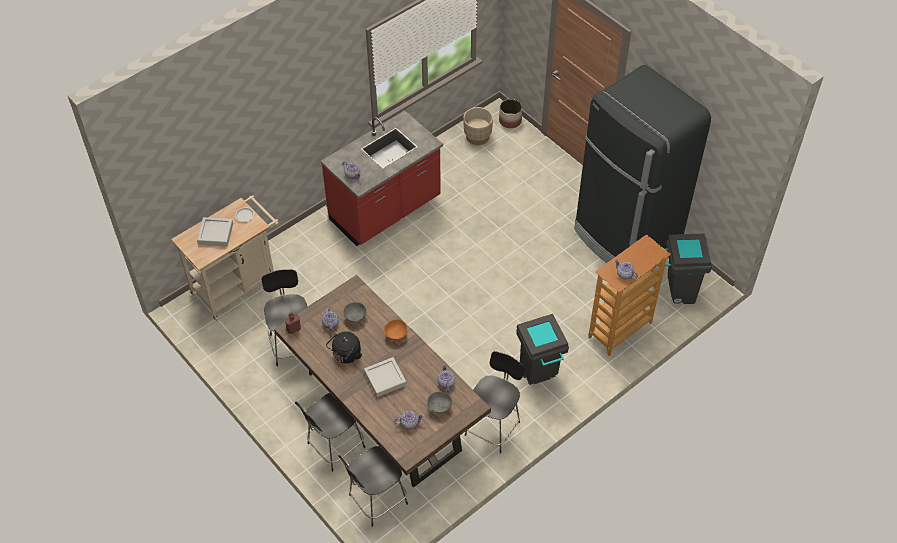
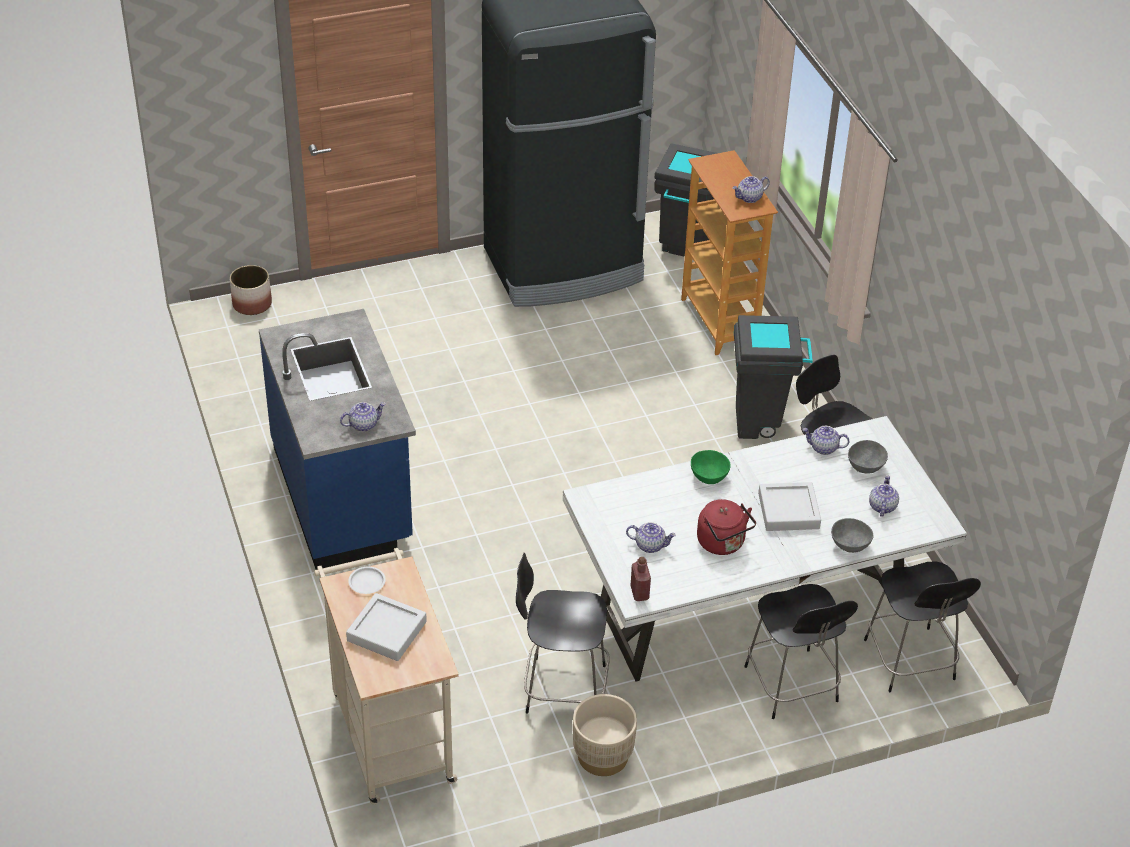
camera: 70 degrees left, 10 degrees down
(346, 355) = (723, 544): black kettle -> red kettle
(355, 317) = (651, 514): grey bowl -> grey bowl (850, 546)
(383, 411) = (749, 610): brown dining table -> white dining table
(386, 211) = (344, 496): red counter -> blue counter
(396, 335) = (709, 476): orange bowl -> green bowl
(477, 137) = (259, 348): beige planter -> beige planter (602, 756)

